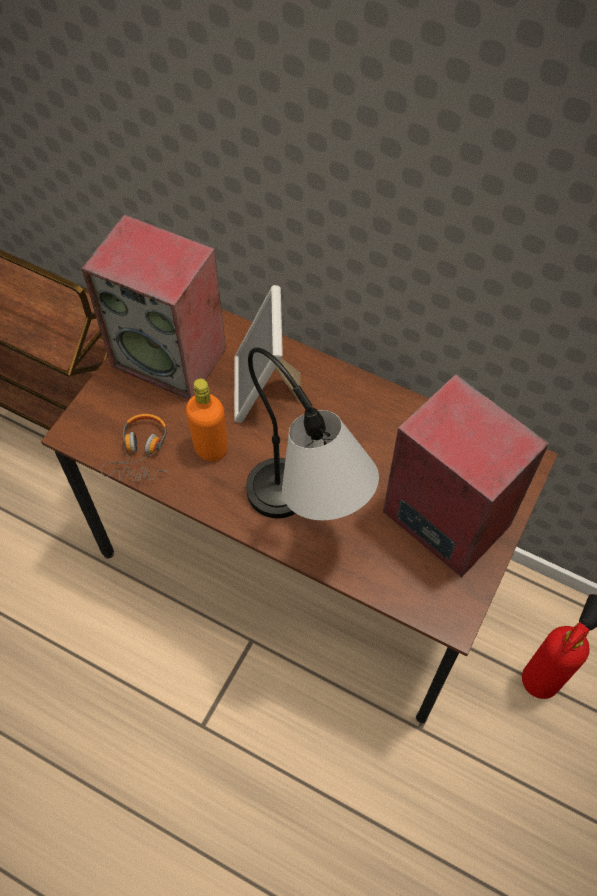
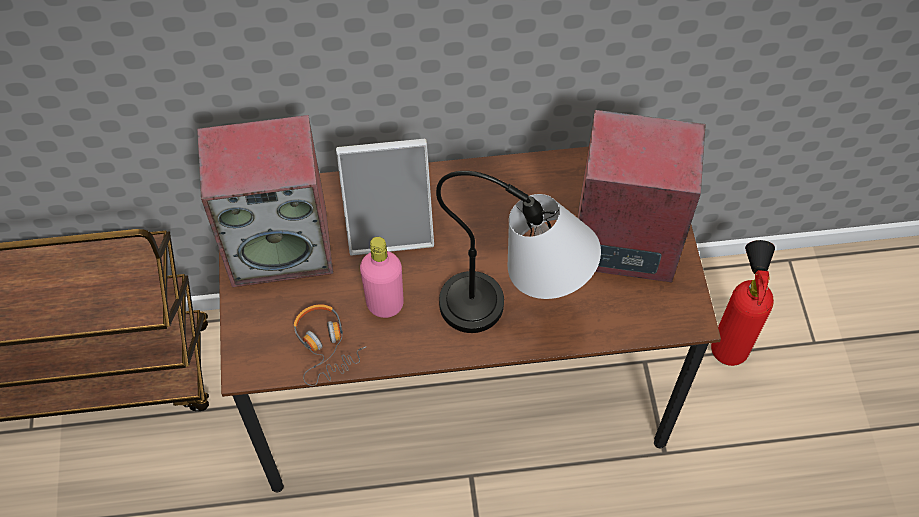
camera: 35 degrees left, 0 degrees up
(211, 448) = (385, 304): orange bottle -> pink bottle
(264, 389) = (390, 225): picture frame -> picture frame turned 60 degrees counterclockwise

